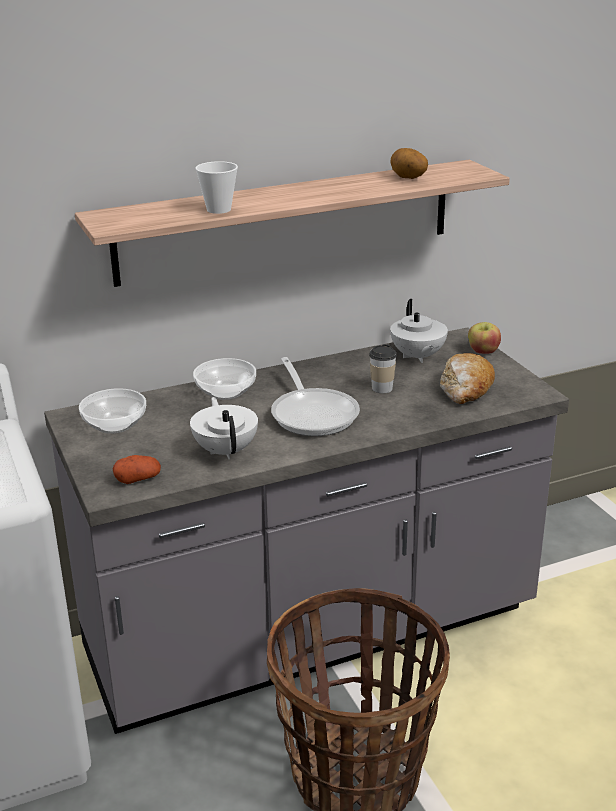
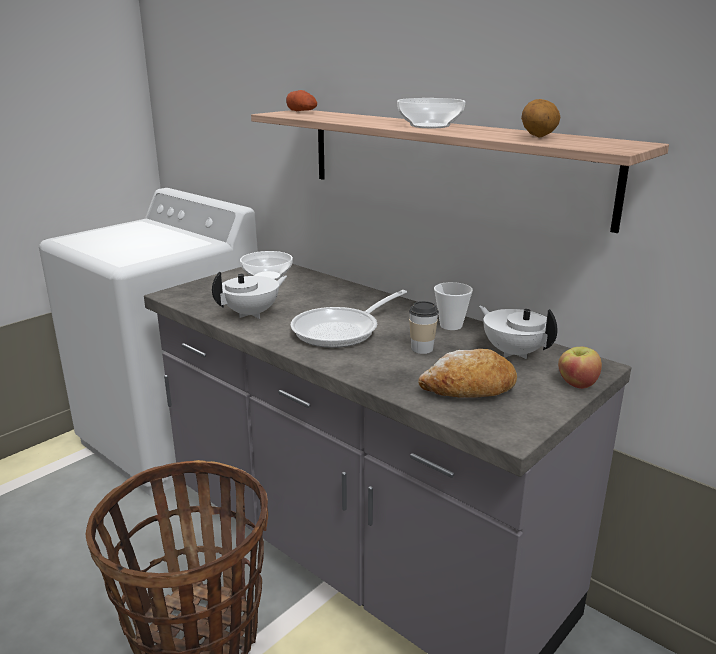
camera: 65 degrees right, 5 degrees down
(138, 479) = (193, 298): potato -> potato (302, 111)
(219, 209) = (347, 120): cup -> cup (451, 325)
(226, 392) = (350, 295): bowl -> bowl (430, 126)
(417, 357) = (514, 352): white teapot -> white teapot turned 90 degrees clockwise

